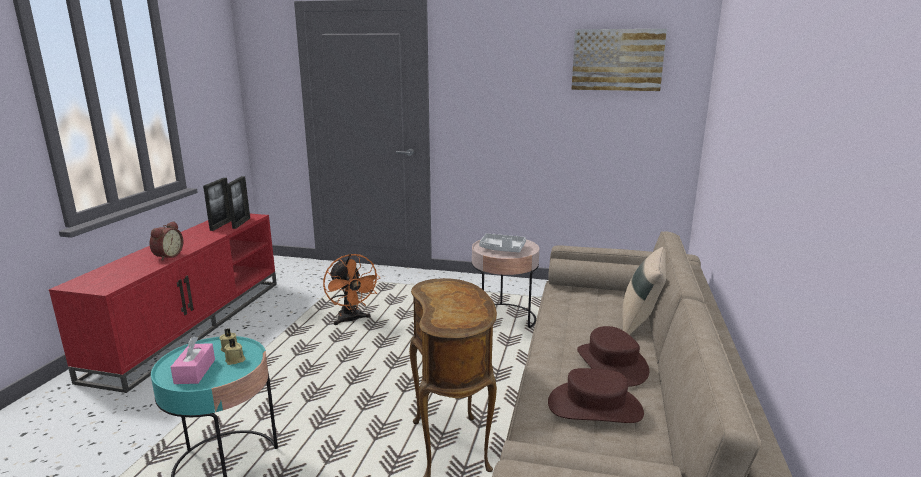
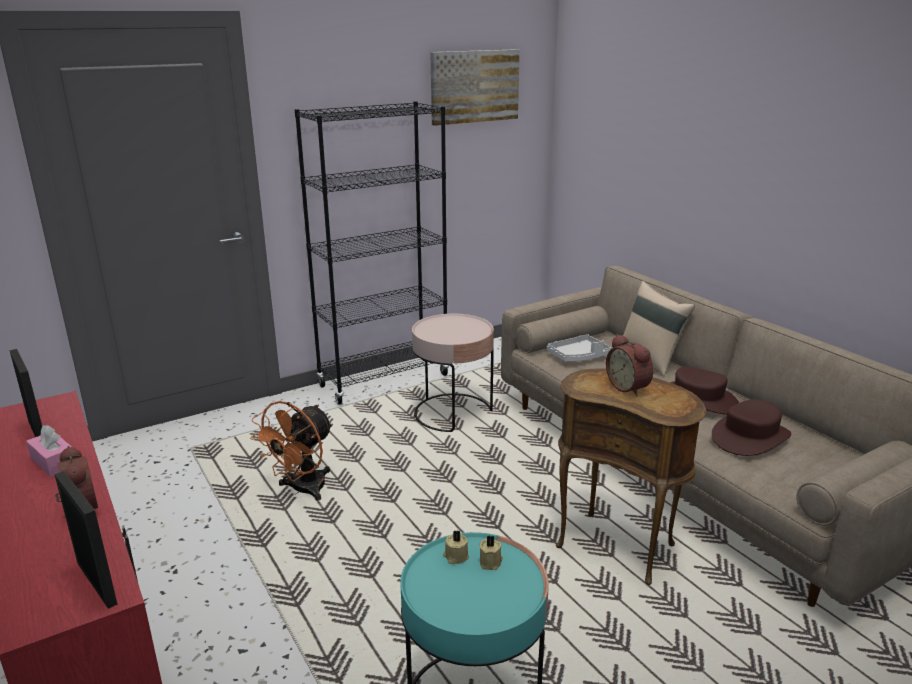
camera: 45 degrees left, 5 degrees up
(195, 371) = (483, 598): pink tissue box -> pink tissue box (54, 462)
(241, 223) = (66, 418): picture frame -> picture frame (96, 583)
(351, 320) = (302, 490): orange fan -> orange fan turned 105 degrees clockwise
(455, 299) = (629, 387): none -> alarm clock
(497, 284) = (384, 380): none -> black bookcase
(502, 249) = (453, 332): grey tray -> grey tray (578, 356)

